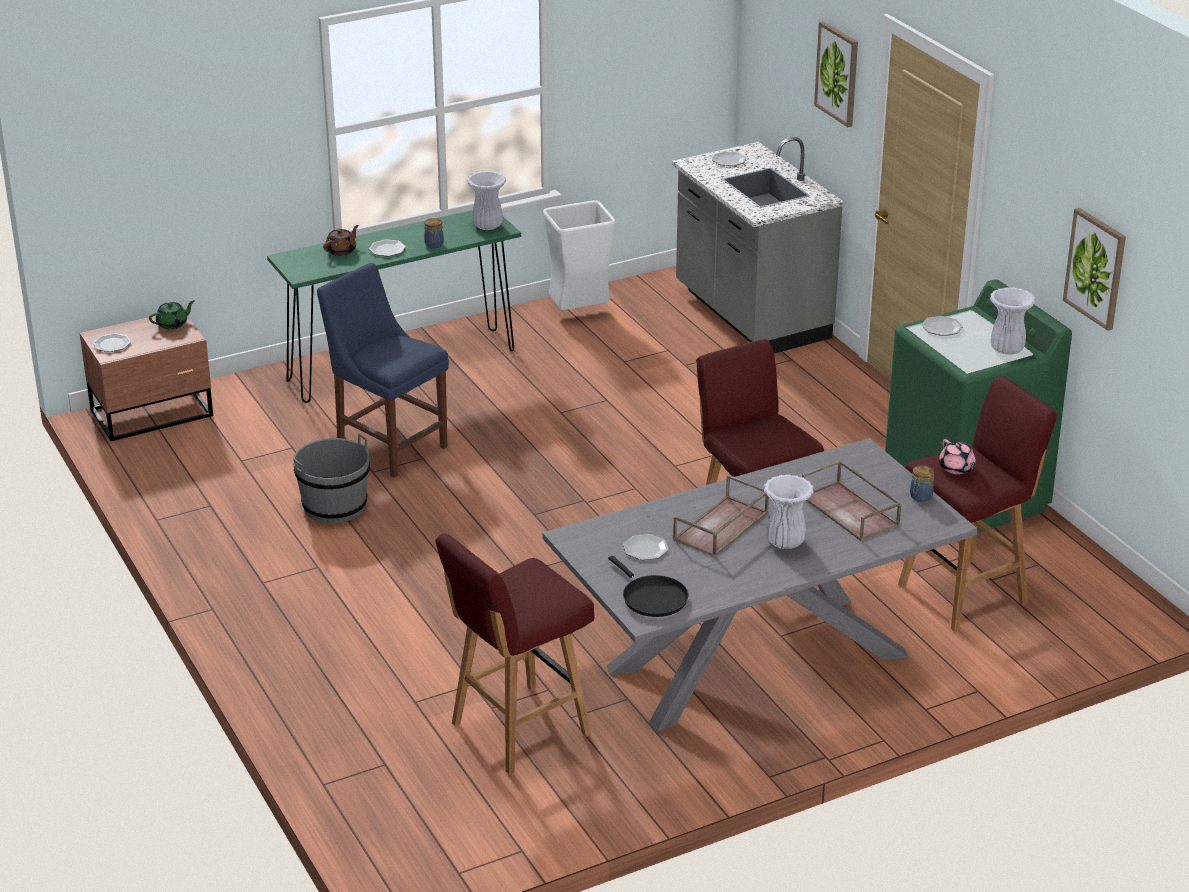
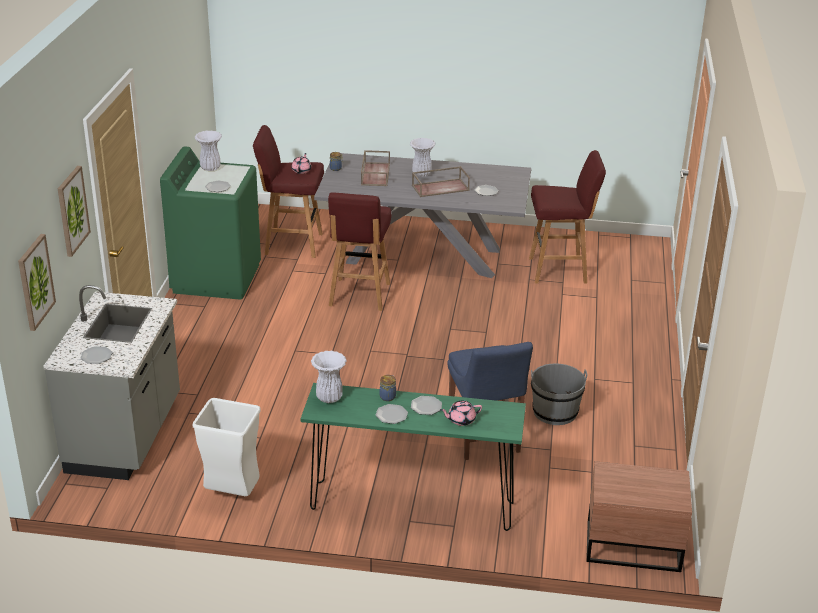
camera: 145 degrees left, 0 degrees up
(111, 344) = (671, 487): plate -> plate (392, 415)
(173, 324) = (611, 488): green teapot -> none
(341, 251) = (461, 420): brown teapot -> pink teapot
(651, 597) = (507, 175): black frying pan -> none
(1096, 268) = (177, 101): picture -> picture (35, 282)

